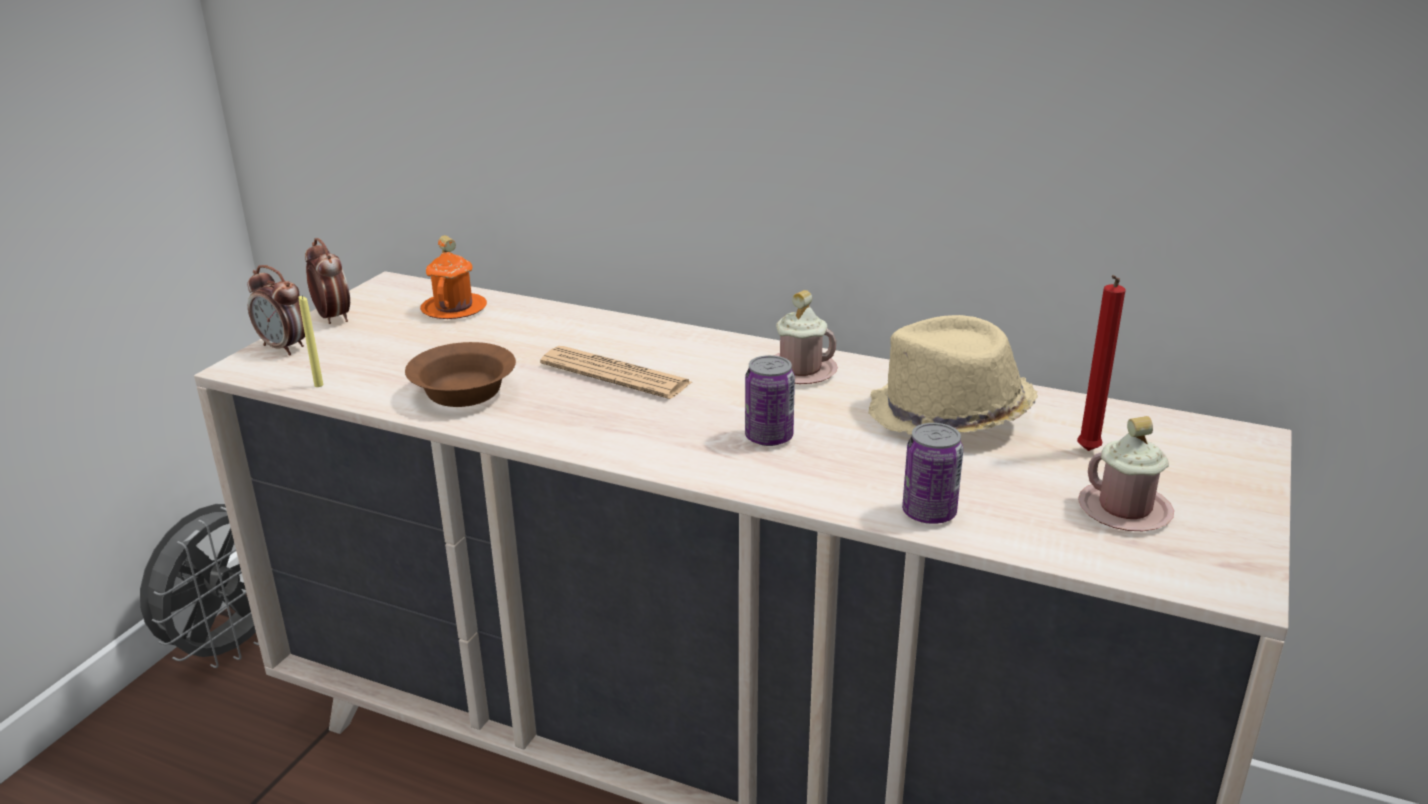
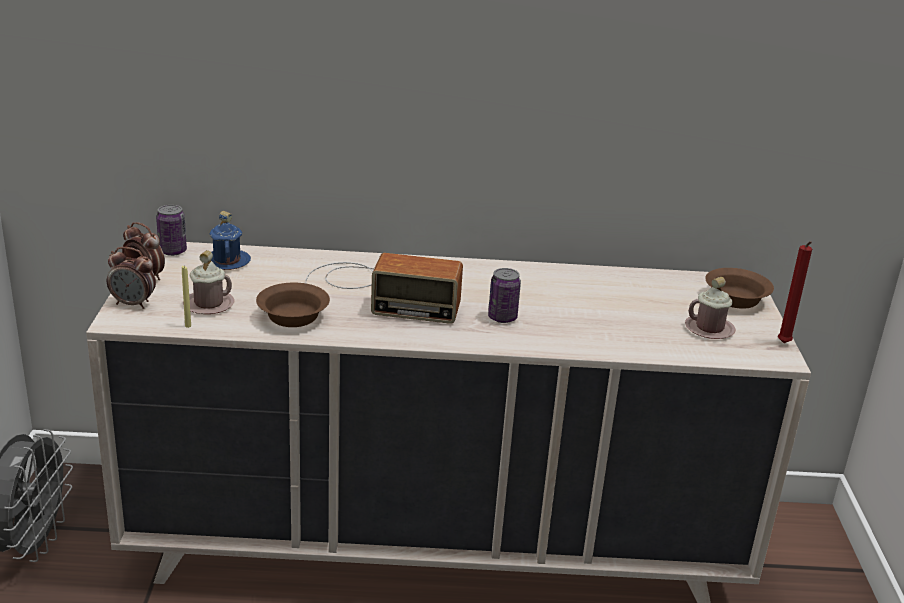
camera: 25 degrees left, 0 degrees up
(454, 309) = (227, 261): orange mug -> blue mug
(615, 374) = (378, 292): newspaper -> radio
(800, 371) = (487, 275): pink mug -> pink mug (208, 304)
(929, 513) = (618, 346): can -> can (172, 251)
(947, 416) = (588, 291): beige hat -> none
(1086, 452) = (672, 301): red candle -> red candle (784, 344)
(1213, 468) = (736, 300): none -> brown bowl

